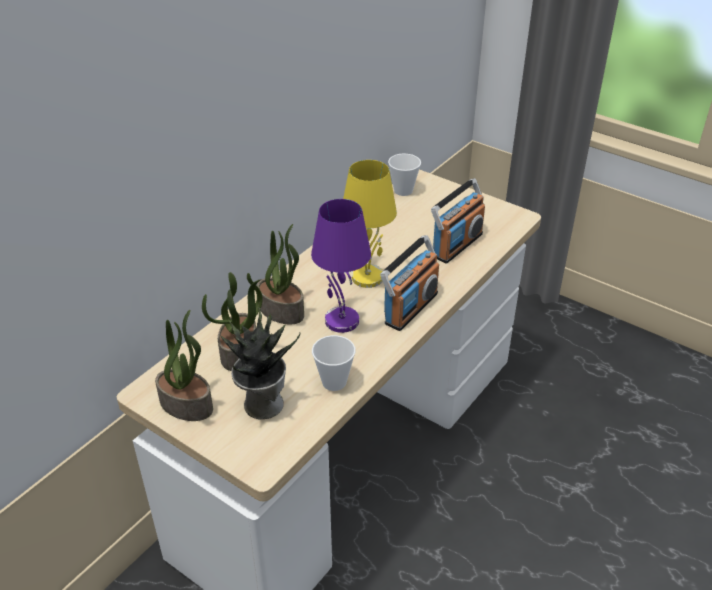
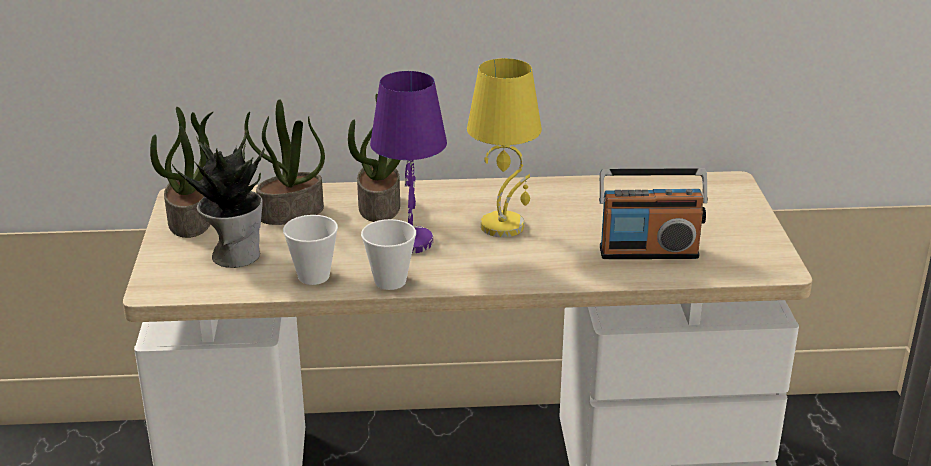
camera: 50 degrees right, 10 degrees down
(403, 190) = (691, 182): cup -> cup (390, 281)
(410, 308) = (490, 269): radio -> none

